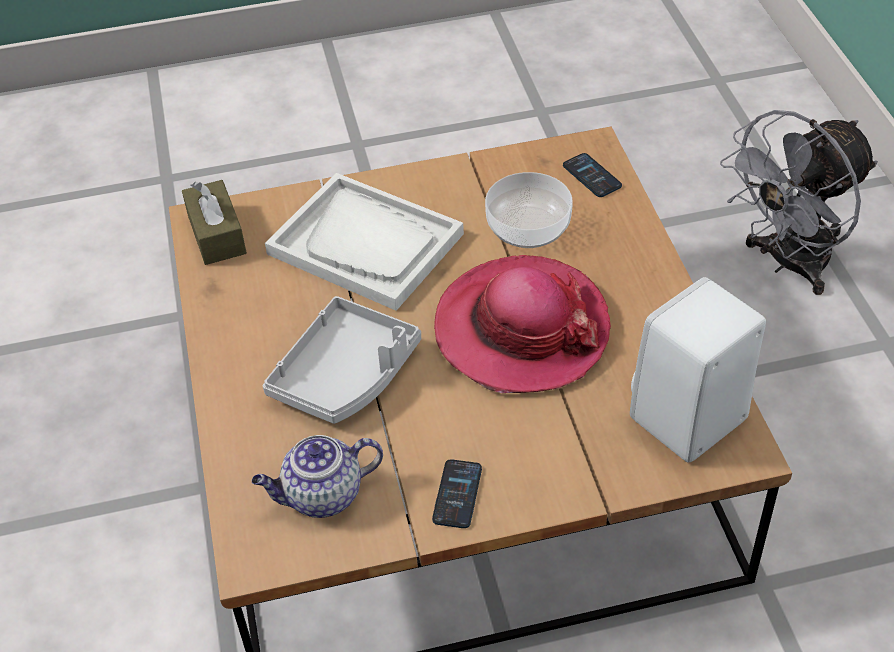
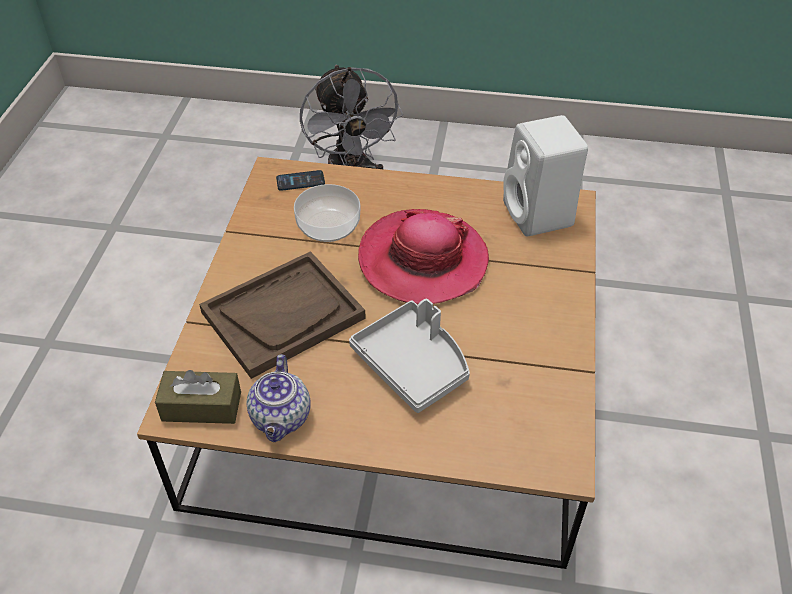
camera: 70 degrees left, 0 degrees up
(322, 496) = (523, 410): teapot -> teapot (281, 419)
(366, 244) = (283, 315): white tray -> brown tray
(457, 494) = (552, 337): phone -> none

